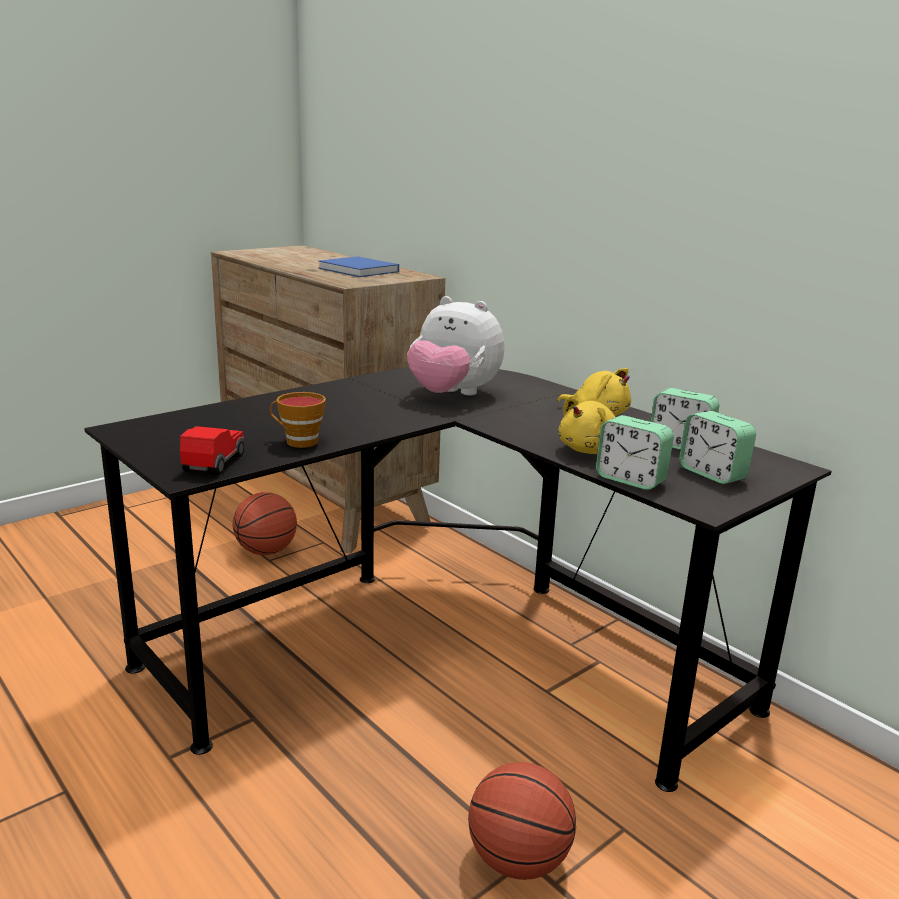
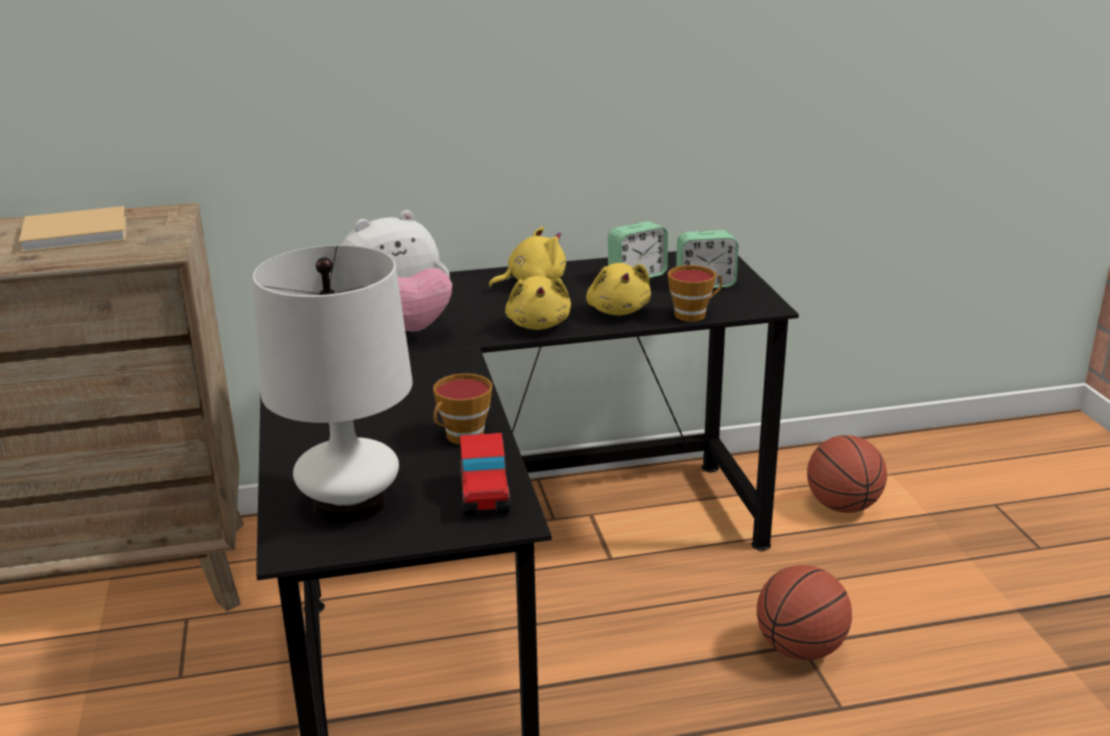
camera: 60 degrees left, 5 degrees up
(182, 431) = (350, 502): none -> white table lamp
(214, 463) = (485, 496): toy car -> toy car turned 135 degrees counterclockwise
(266, 551) = (153, 674): basketball -> basketball (842, 506)
(360, 270) = (79, 233): blue book -> beige book
(520, 430) = (539, 324): none -> yellow plush toy
(630, 480) = (693, 314): alarm clock -> cup

